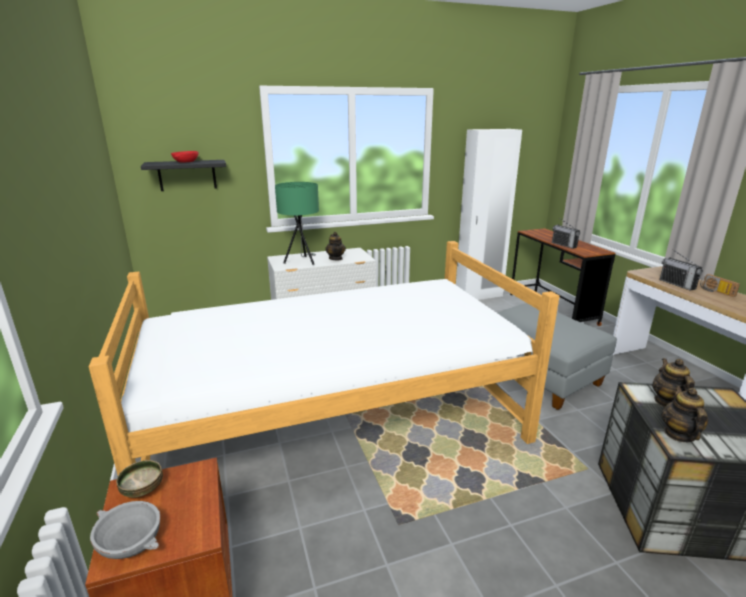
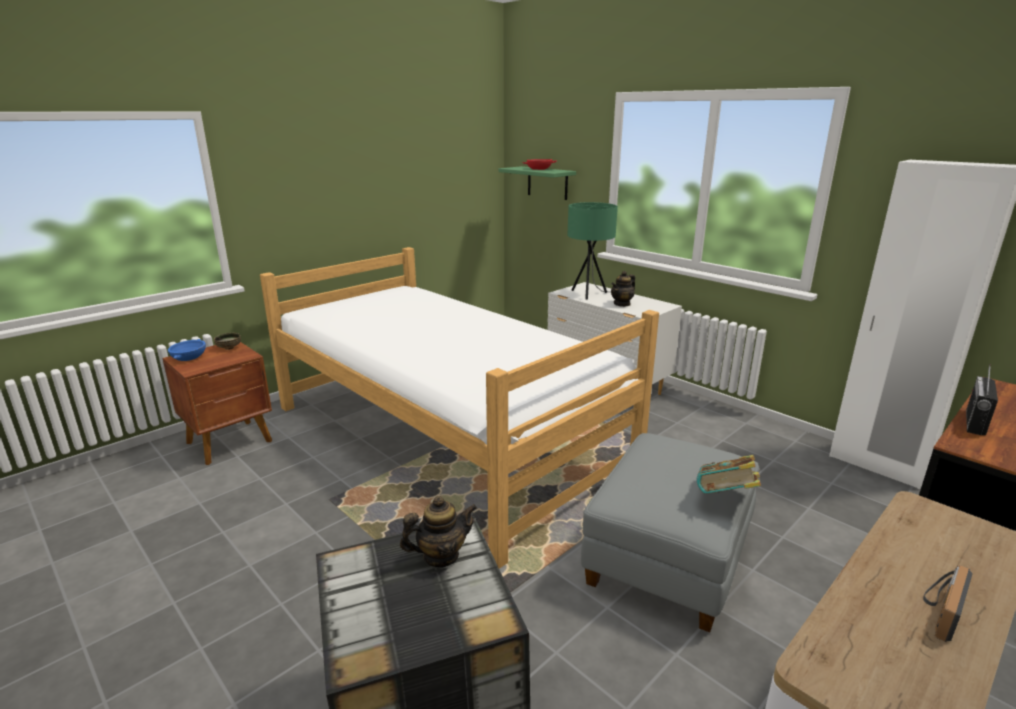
camera: 65 degrees right, 0 degrees up
(131, 541) = (189, 357): grey bowl -> blue bowl
(187, 175) = (547, 183): black shelf -> green shelf
(573, 318) = (725, 498): none -> book
(677, 284) = (907, 552): radio -> none
(679, 434) = (365, 562): teapot -> none

